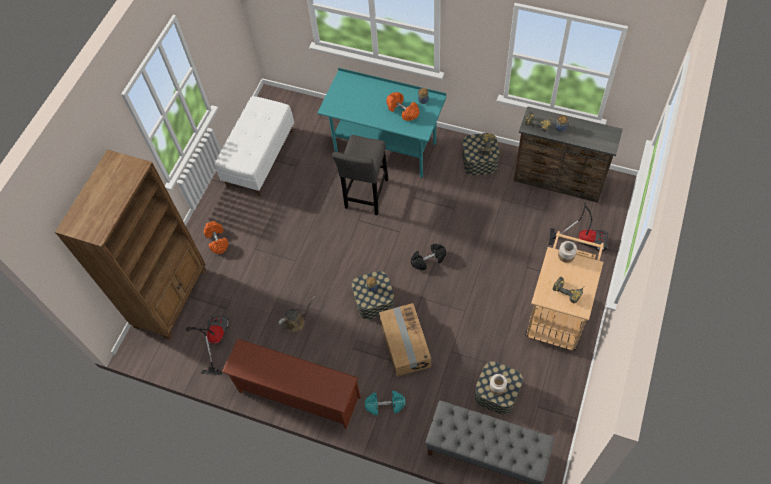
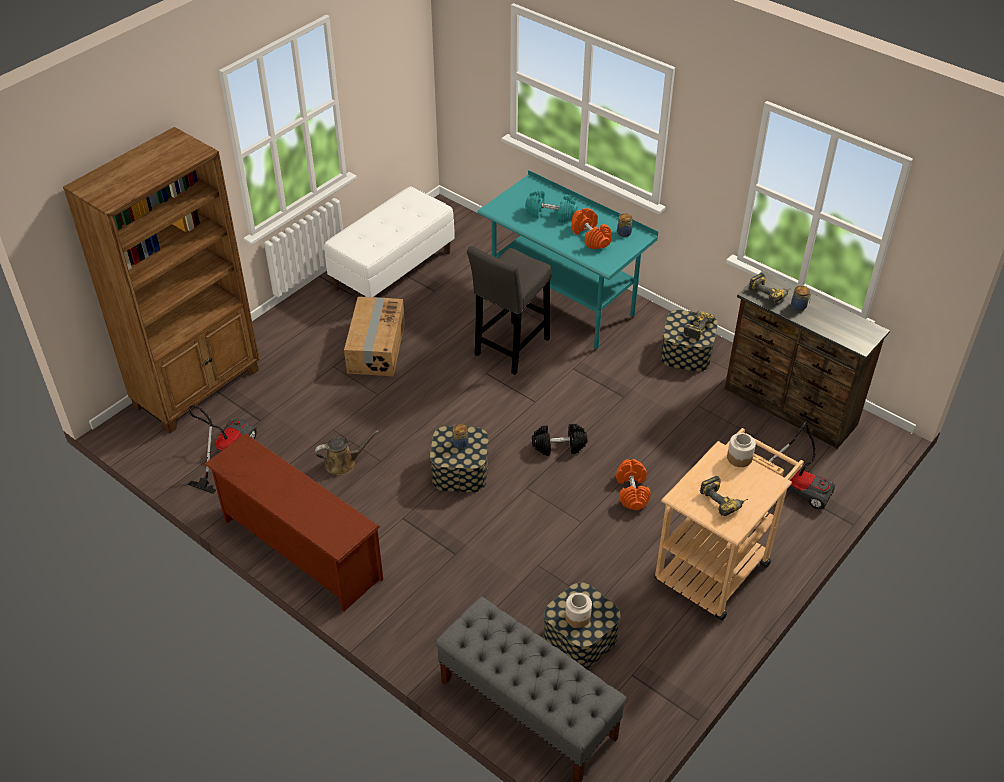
camera: 15 degrees right, 15 degrees down
(217, 241) = (290, 344): orange dumbbell -> orange dumbbell (632, 492)
(385, 405) = (412, 600): turquoise dumbbell -> turquoise dumbbell (551, 214)
(404, 344) = (476, 536): cardboard box -> cardboard box (375, 348)

